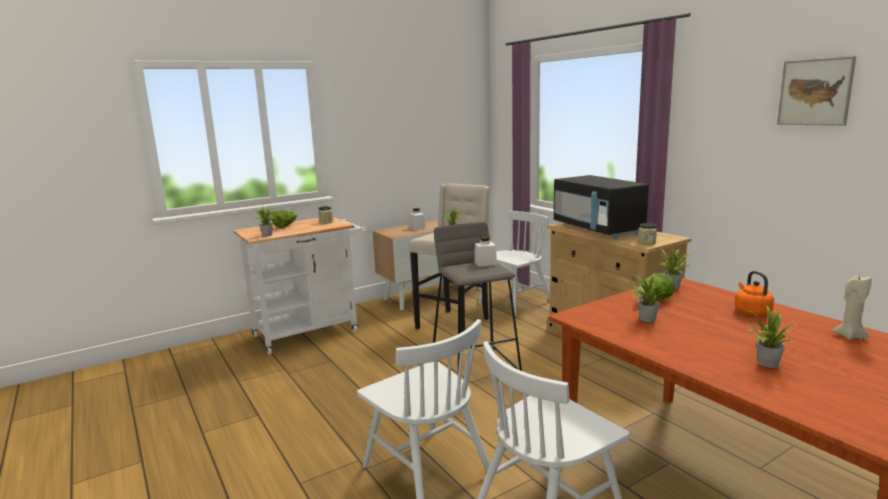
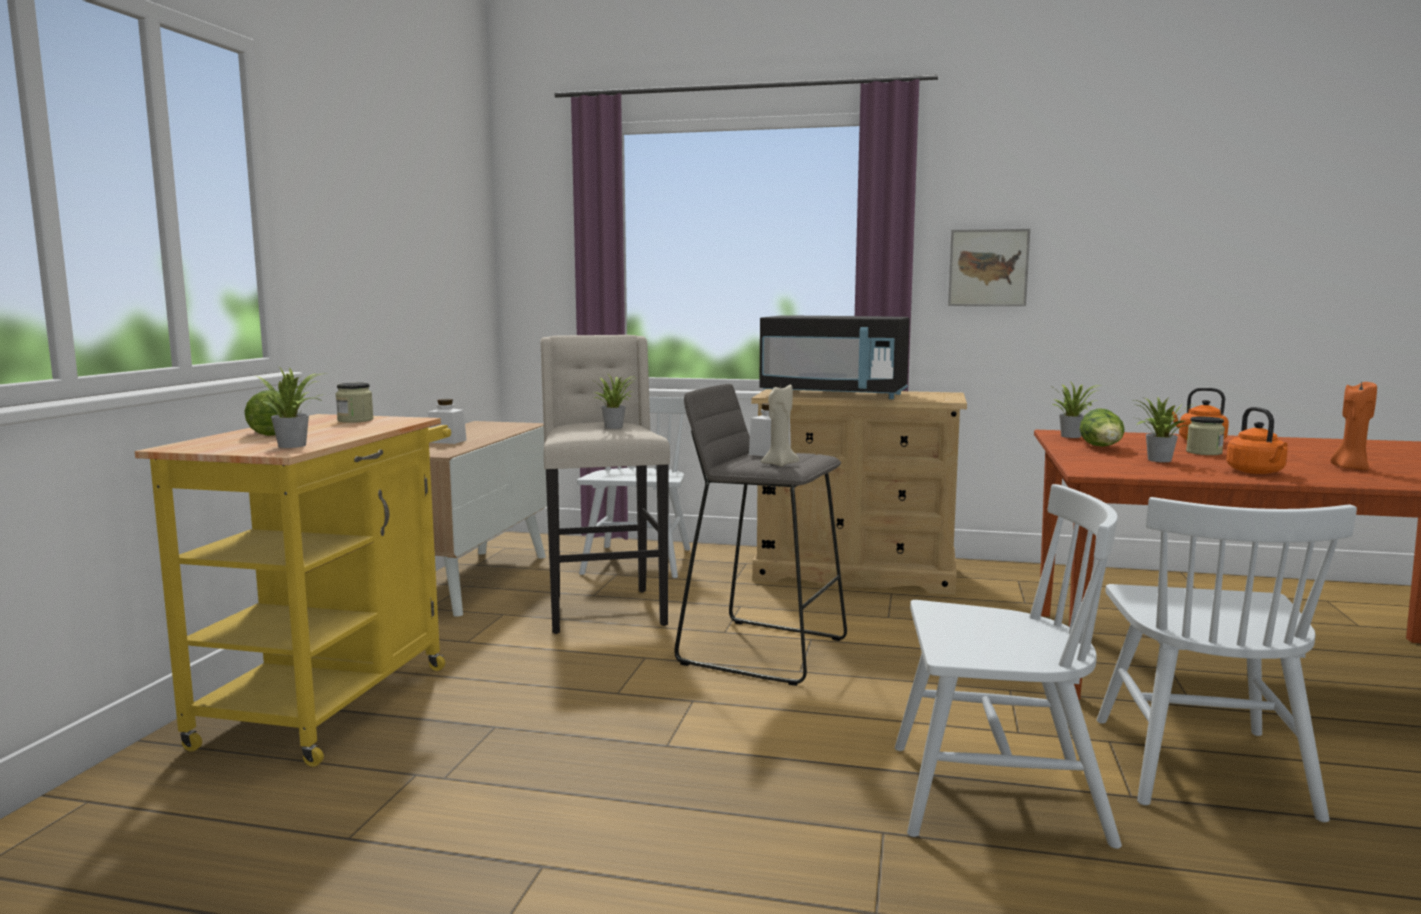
camera: 45 degrees left, 5 degrees down
(312, 332) = (335, 698): white cart -> yellow cart
(646, 242) = (941, 399): jar -> jar (1204, 452)
(671, 345) = (1257, 472): none -> orange kettle
(765, 363) = (1350, 468): potted plant -> orange candle
(814, 92) = (1102, 190): picture -> picture (988, 268)
(849, 336) = (1312, 443): beige candle -> beige candle (779, 464)

